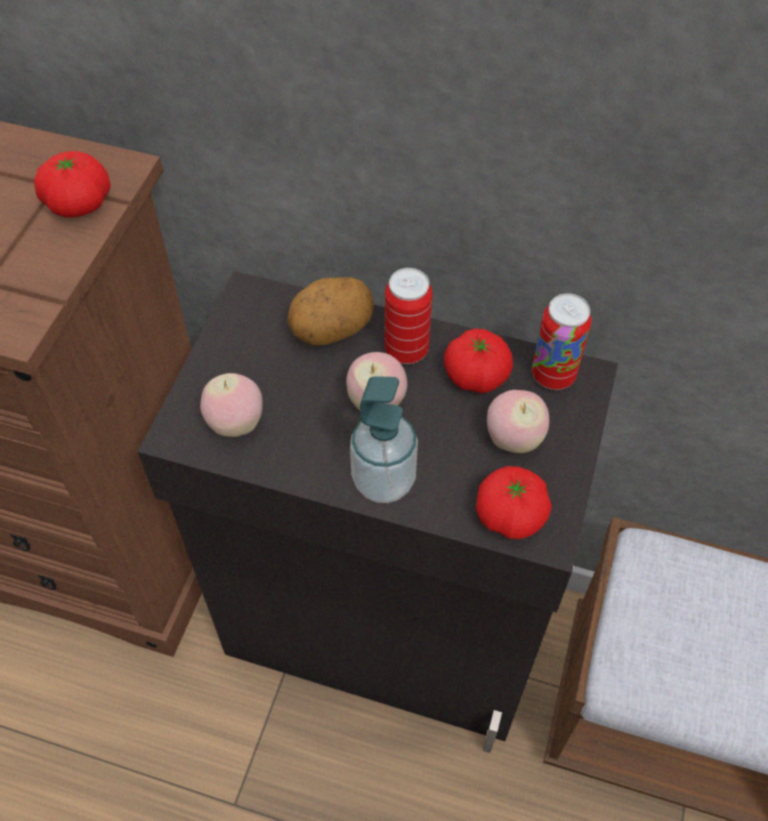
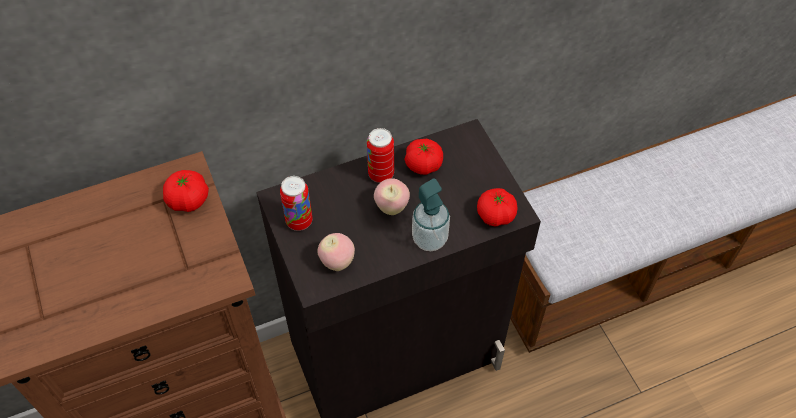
camera: 40 degrees left, 0 degrees up
(332, 330) = (337, 188): potato -> none
(513, 440) = (466, 182): apple -> none
(553, 375) = (456, 142): can -> can (299, 221)

